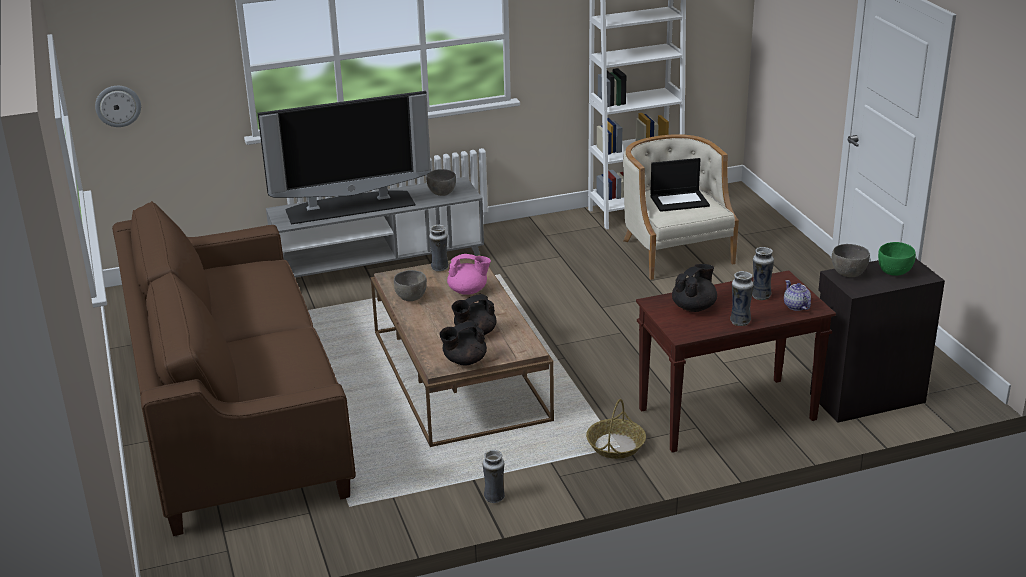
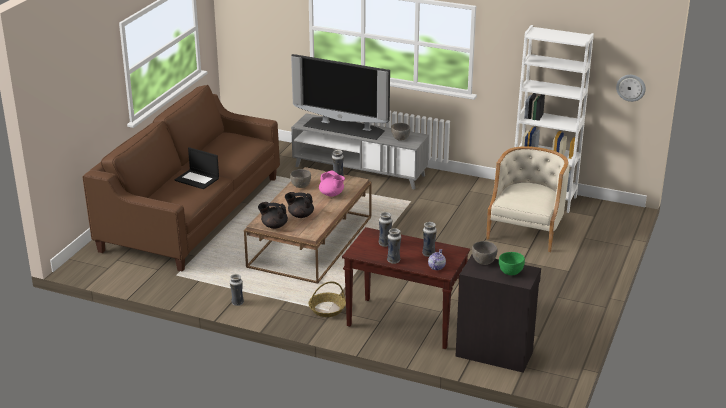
camera: 40 degrees right, 0 degrees up
(118, 105) = (241, 29): wall clock -> wall clock (631, 87)
(680, 201) = (528, 195): laptop -> laptop (197, 179)
(694, 307) = (385, 243): black teapot -> vase

